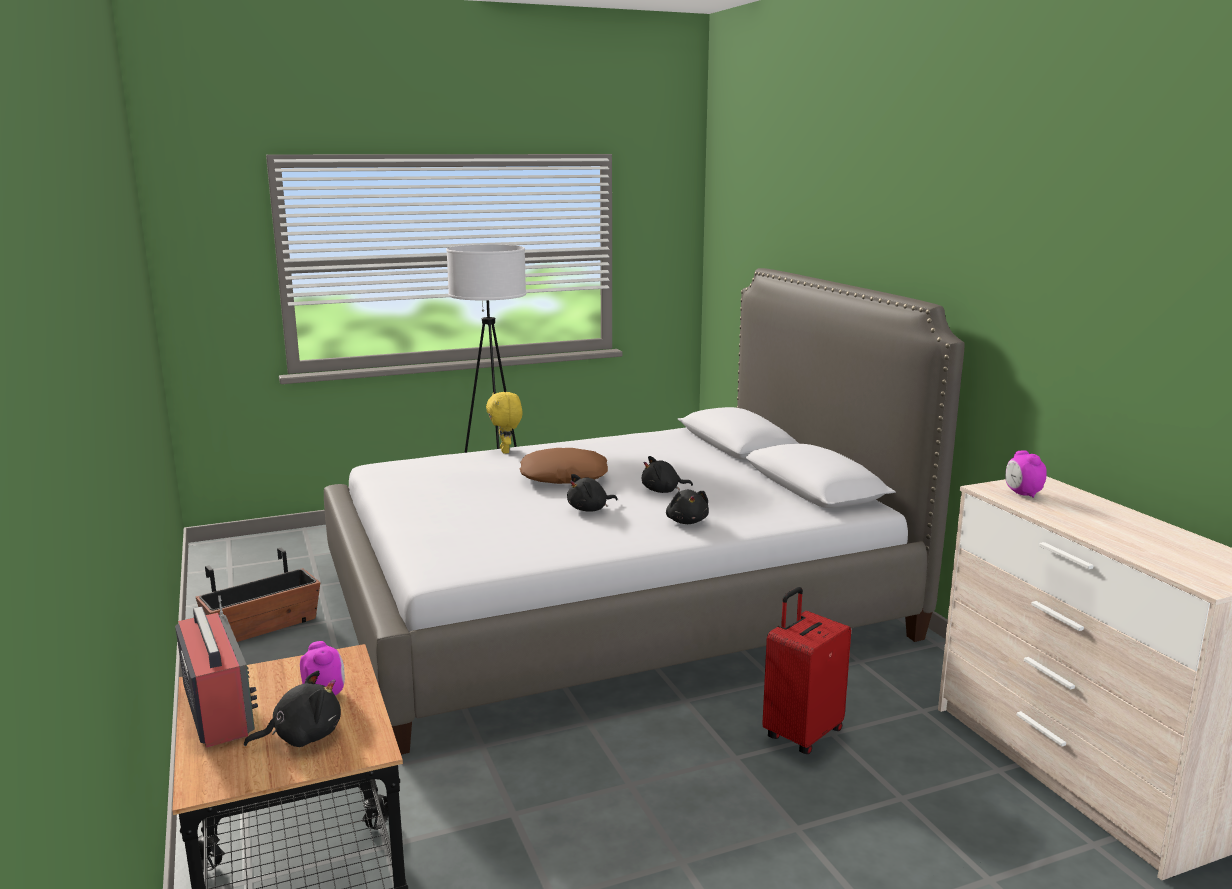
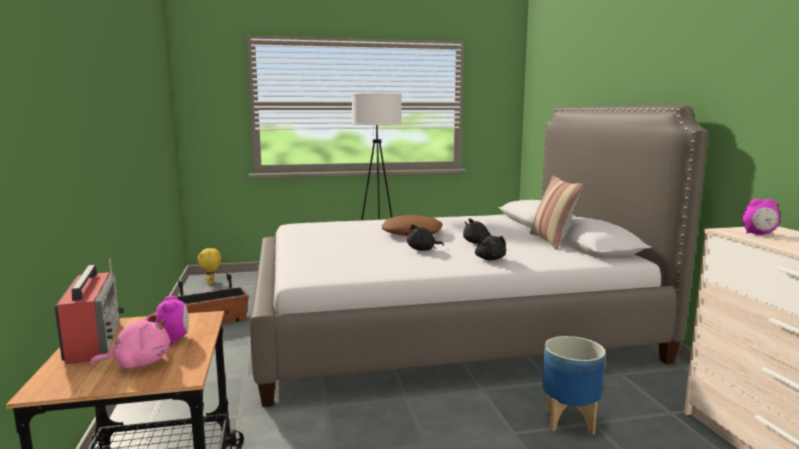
camera: 10 degrees right, 5 degrees down
(302, 736) = (139, 363): black plush toy -> pink plush toy
(506, 451) = (379, 220): yellow plush toy -> yellow plush toy (211, 283)
(763, 481) = (552, 241): none -> pillow
(801, 734) = (569, 420): red suitcase -> planter
(1022, 494) = (758, 234): alarm clock -> alarm clock turned 75 degrees counterclockwise

